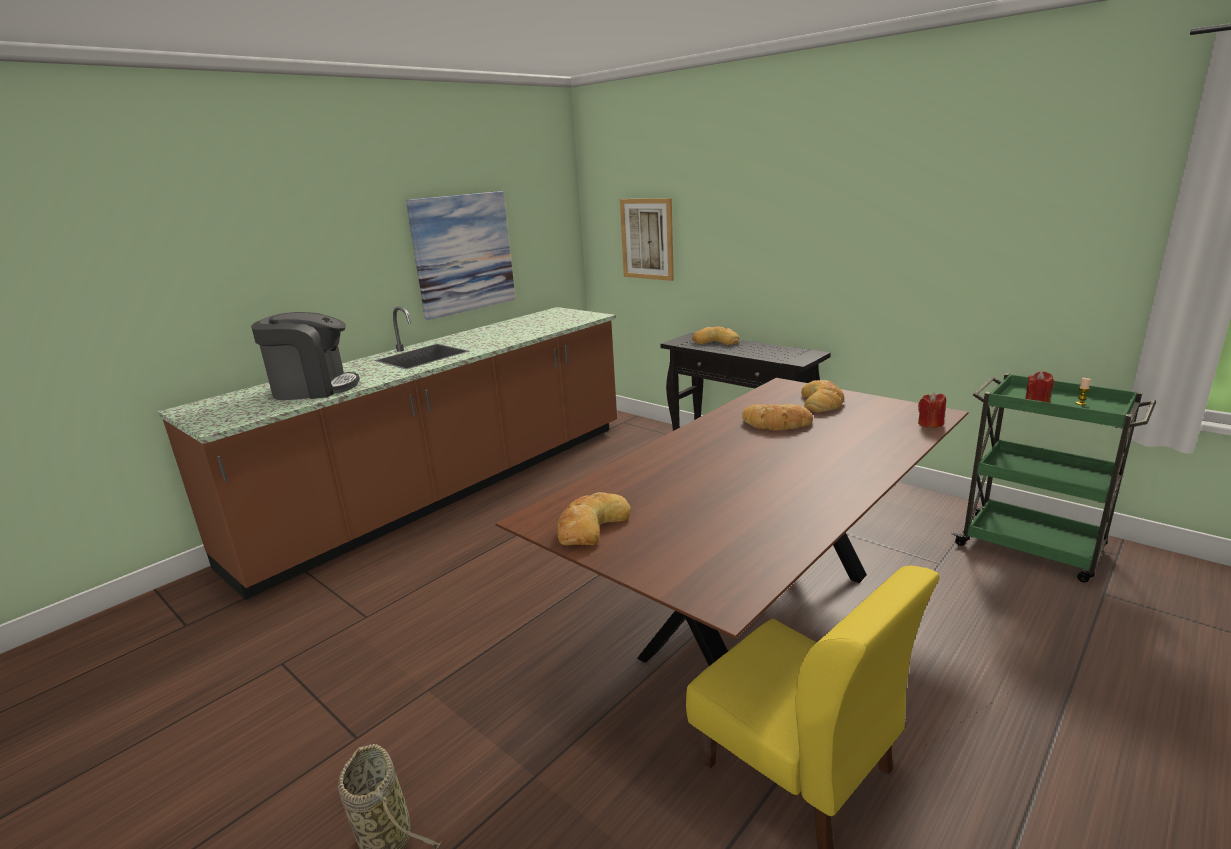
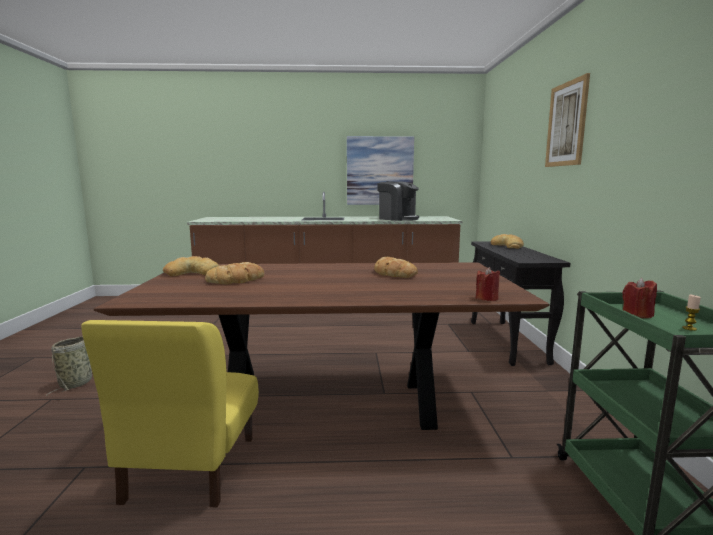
camera: 45 degrees right, 10 degrees down
(314, 388) = (256, 219): coffee machine -> coffee machine (397, 219)
(647, 239) = (501, 171): picture -> picture (566, 124)
(822, 402) = (458, 274): bread -> bread (237, 280)

